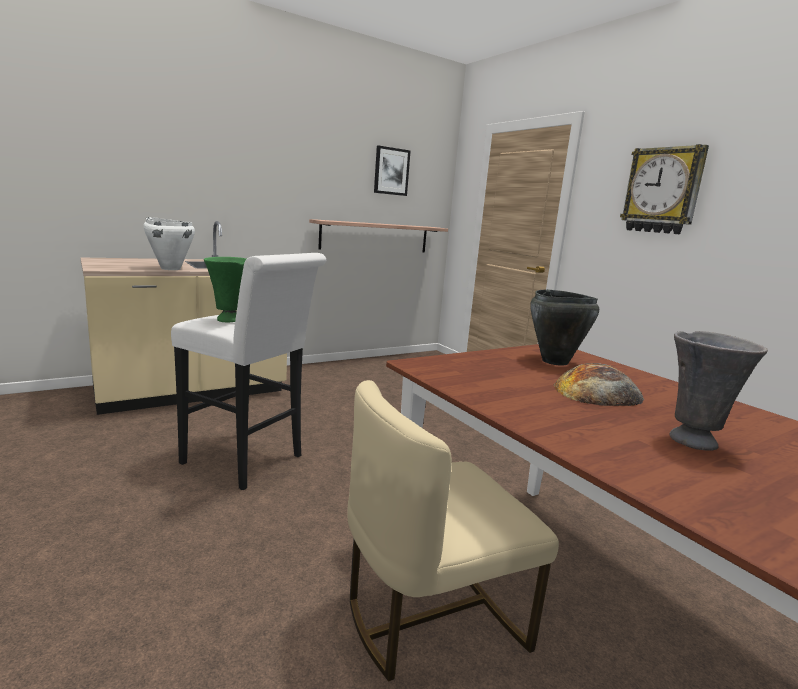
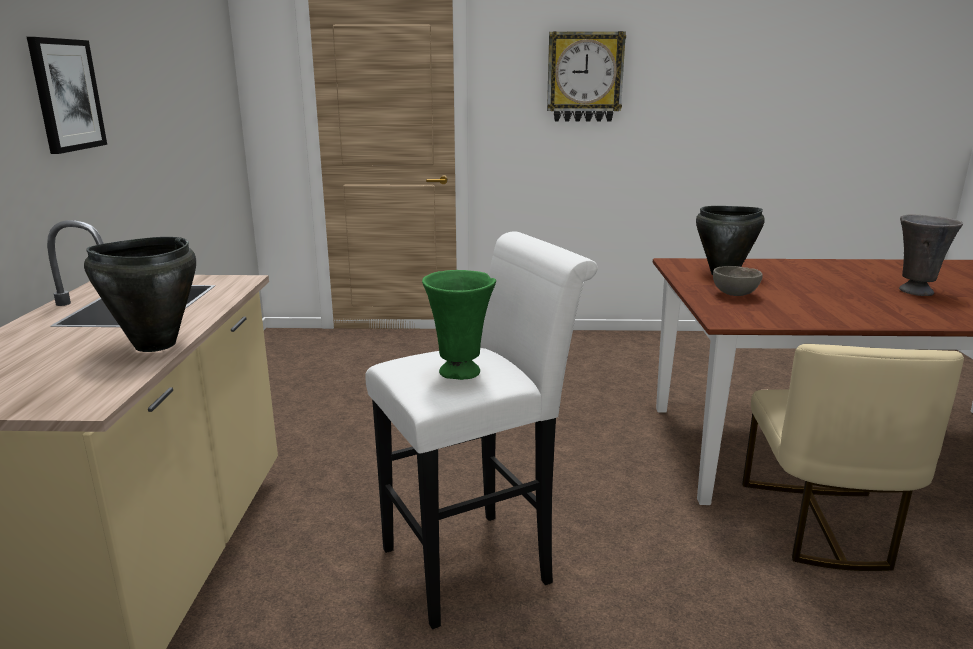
camera: 55 degrees left, 5 degrees up
(170, 269) = (154, 345): white cooking pot -> black cooking pot
(375, 237) = (194, 179): shelf -> none
(391, 171) = (187, 61): picture -> picture (66, 95)
(495, 366) = (735, 295): none -> grey bowl
(598, 392) = (812, 285): bread -> none

